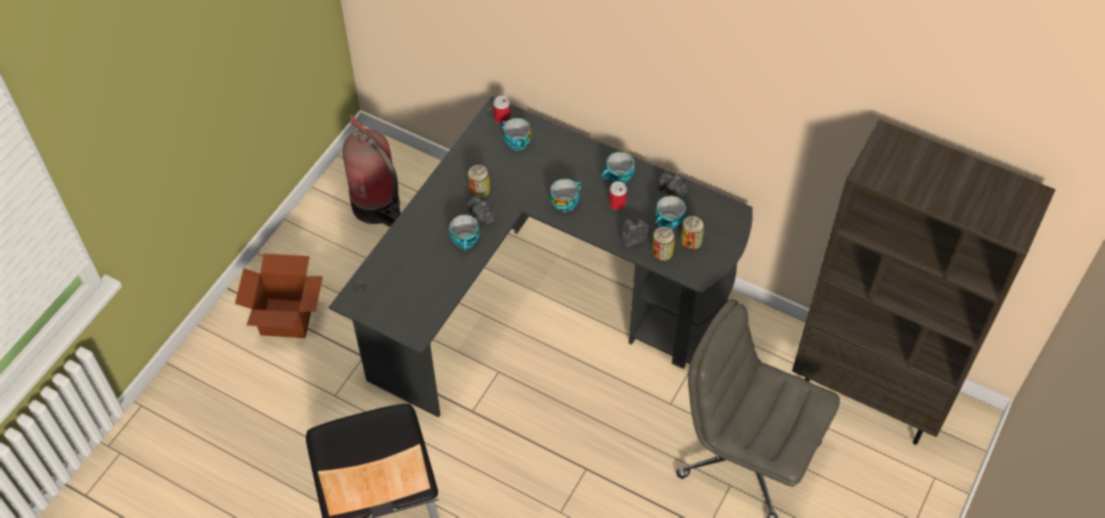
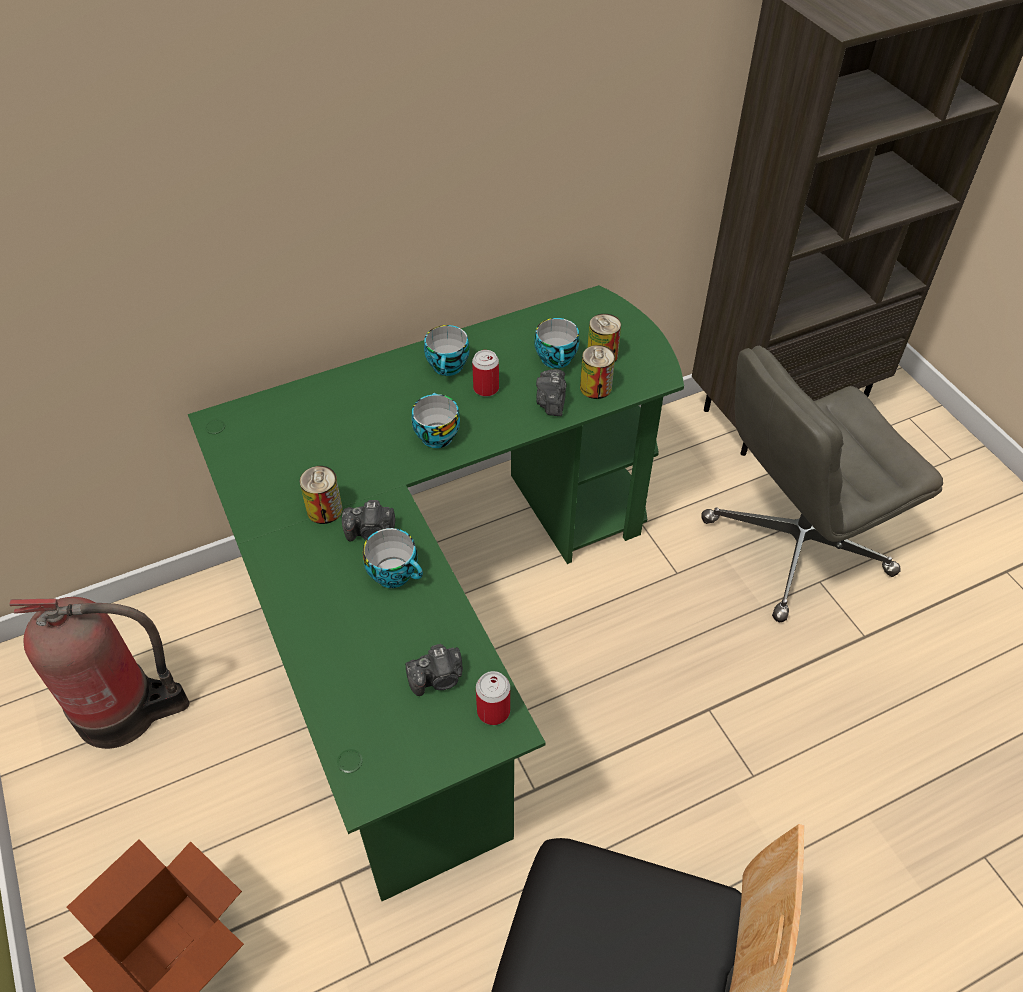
camera: 55 degrees left, 5 degrees down
(502, 118) = (236, 422): can -> can (493, 711)
(515, 142) = (290, 431): cup -> none
(542, 303) = (441, 615): black desk -> green desk
(672, 191) = (515, 333): camera -> camera (438, 678)

